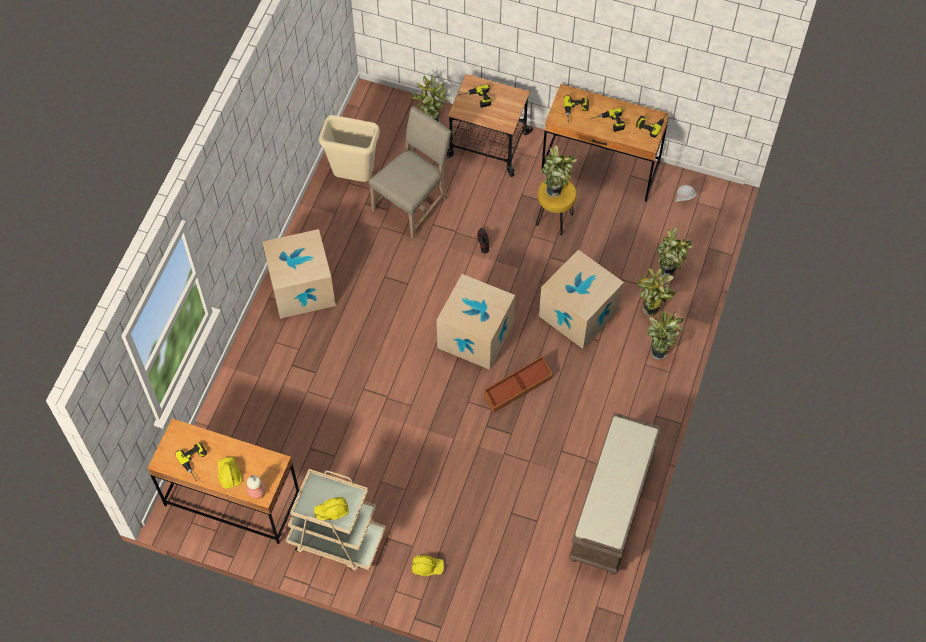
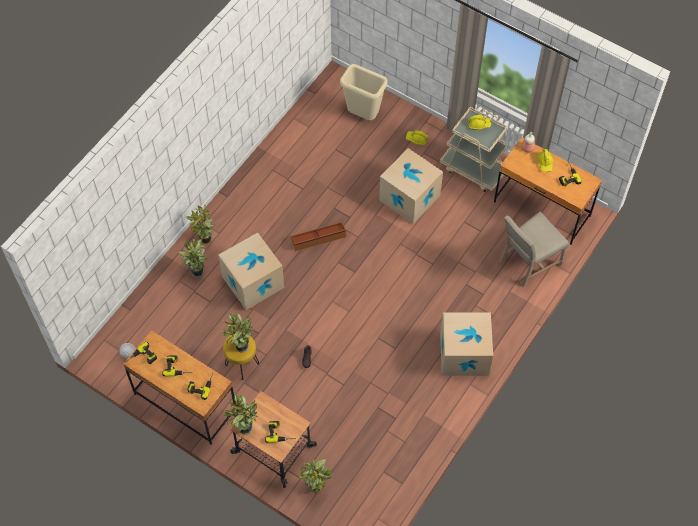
camera: 165 degrees left, 0 degrees up
(354, 177) = (399, 446): beige trash can -> beige trash can (362, 115)
(413, 203) = (355, 408): beige chair -> beige chair (528, 262)
(475, 335) = (337, 283): cardboard box -> cardboard box (409, 198)
(613, 506) = (281, 147): brown bench -> none
(668, 271) = (170, 298): potted plant -> potted plant (243, 427)

